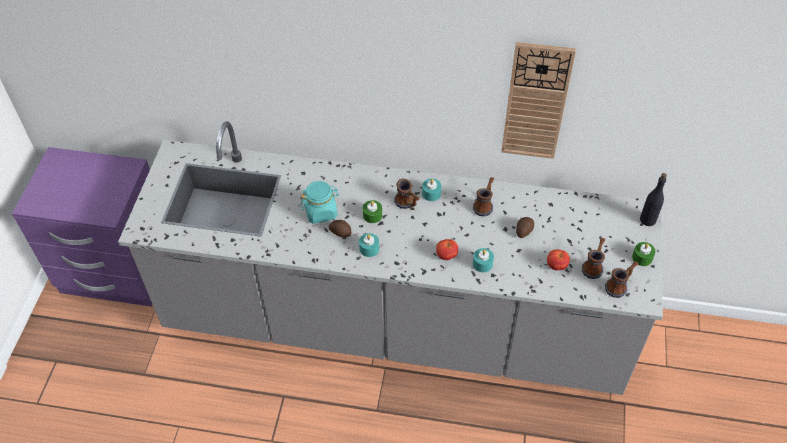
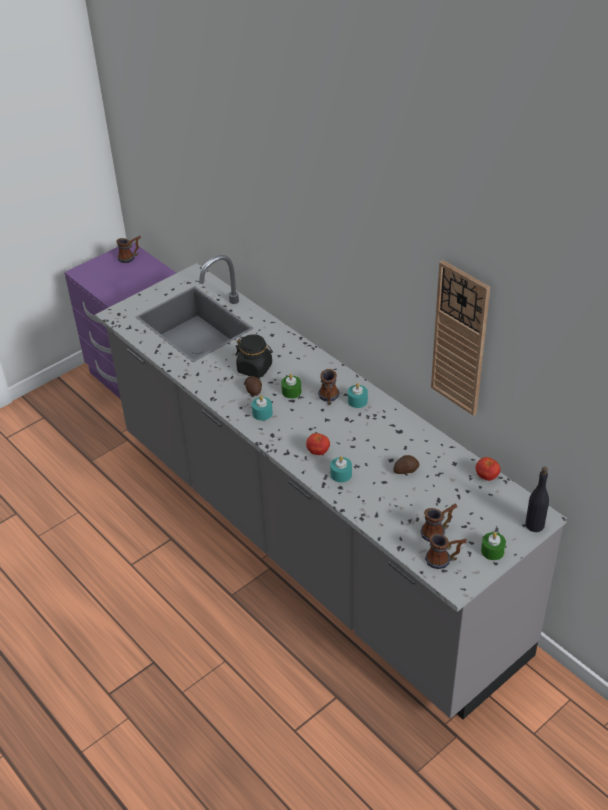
camera: 40 degrees right, 10 degrees down
(321, 212) = (255, 368): turquoise jar -> black jar
(484, 204) = (394, 432): mug -> mug (130, 257)
(556, 265) = (404, 512): tomato -> tomato (487, 476)

